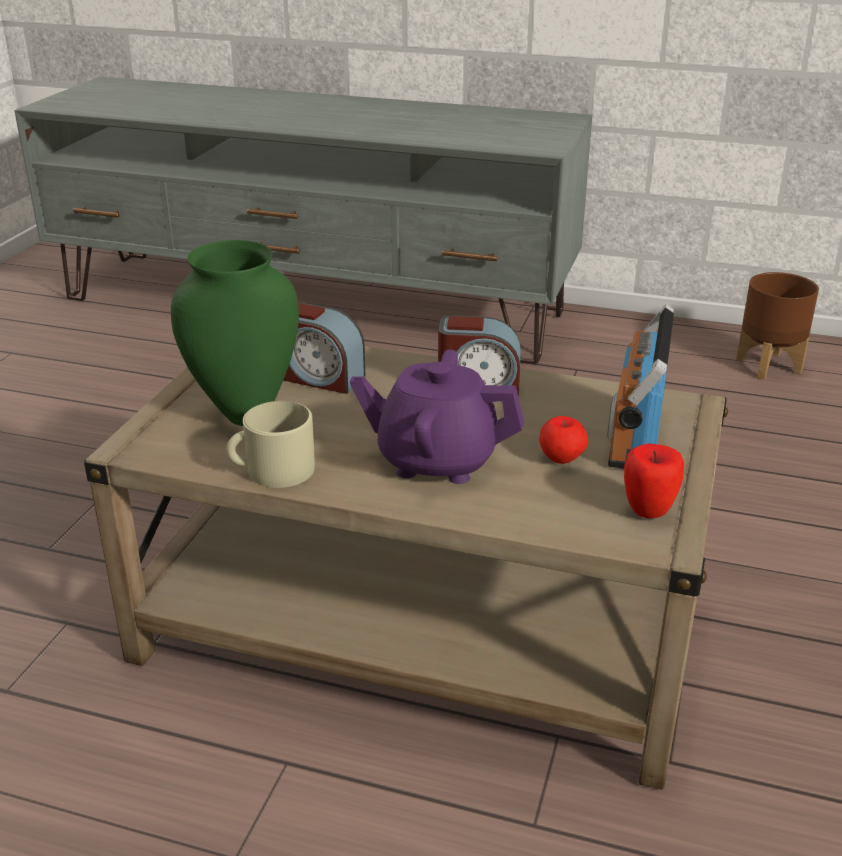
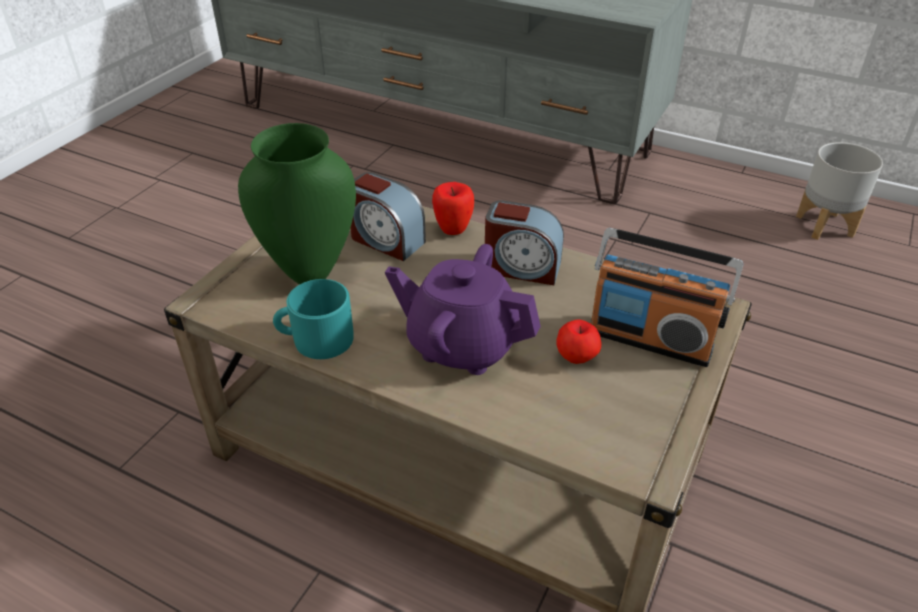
camera: 10 degrees right, 10 degrees up
(272, 470) = (315, 339): beige mug -> turquoise mug
(633, 436) = (650, 339): radio -> radio turned 90 degrees counterclockwise
(648, 510) = (642, 429): apple -> apple (453, 229)
(769, 365) = (825, 225): brown planter -> grey planter

